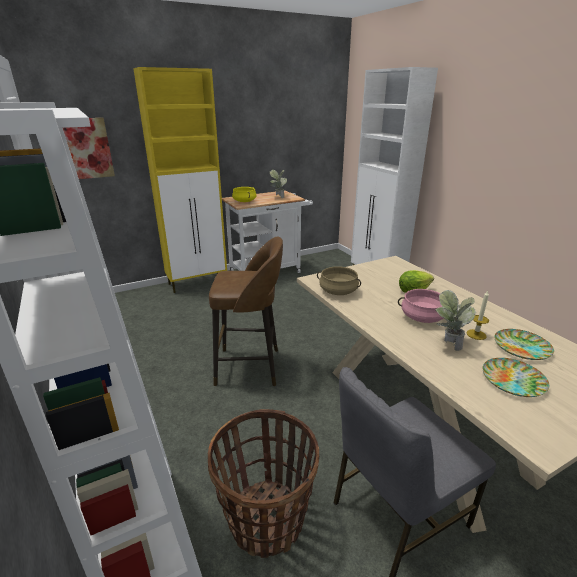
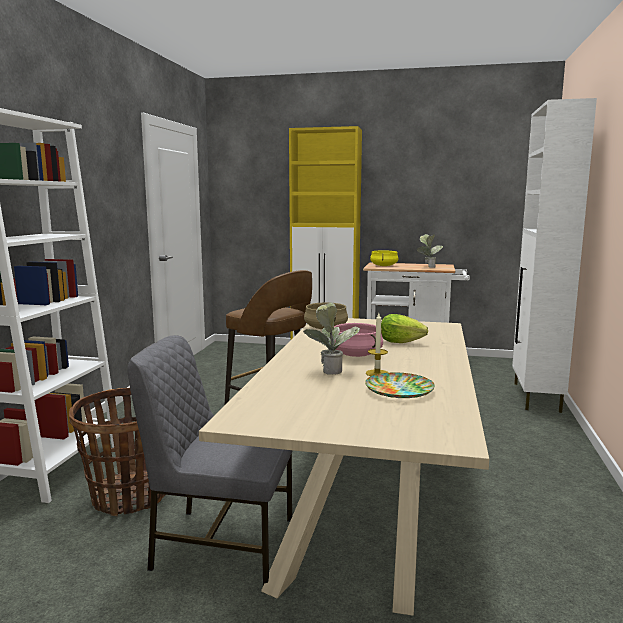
camera: 40 degrees right, 15 degrees down
(84, 148) = (246, 201): picture -> none
(513, 380) = (323, 398): plate -> none

